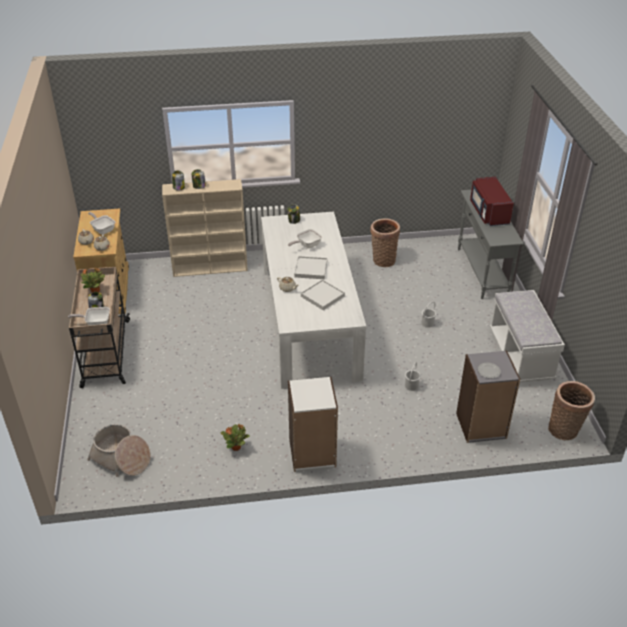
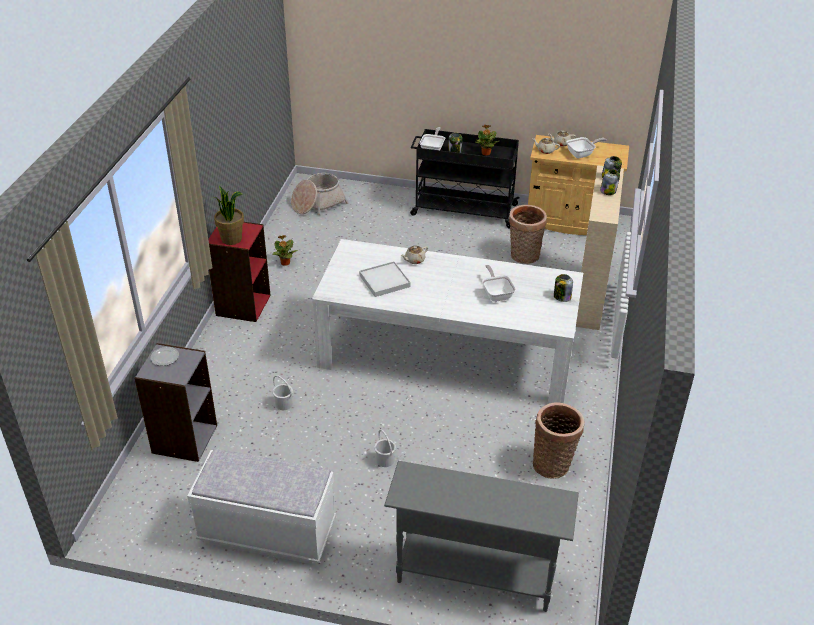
camera: 110 degrees right, 0 degrees up
(106, 353) = (463, 210): beige cart -> black cart
(311, 269) = (443, 285): white tray -> none
(312, 454) = (242, 305): white bookcase -> red bookcase
(321, 391) = (232, 239): none -> potted plant
(488, 213) = (489, 497): red microwave -> none
(565, 430) = (121, 513): basket -> basket (524, 257)

